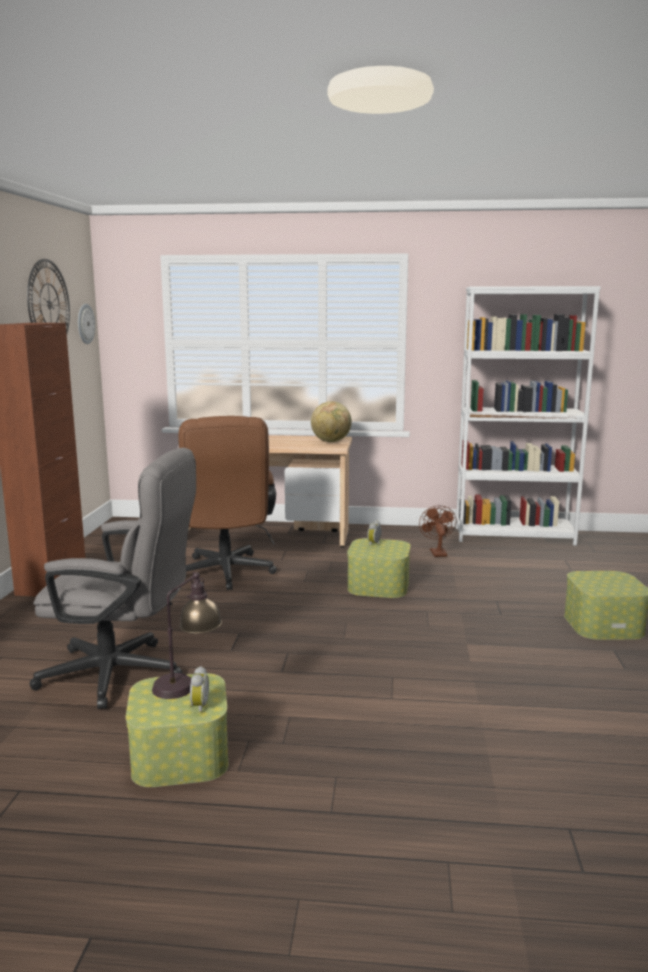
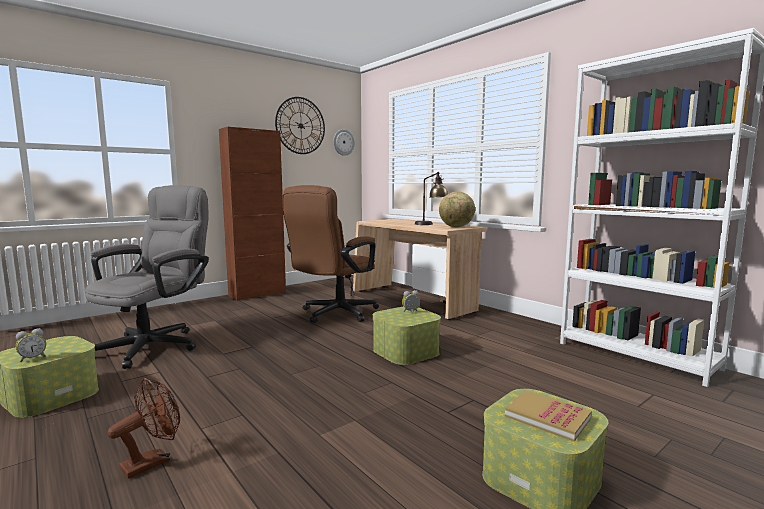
camera: 45 degrees right, 5 degrees down
(124, 674) = (155, 344): grey office chair -> grey office chair turned 120 degrees counterclockwise
(188, 683) = (72, 345): table lamp -> table lamp (431, 224)
(437, 552) = (516, 345): brown fan -> brown fan (152, 461)
(610, 582) = (547, 417): none -> book

